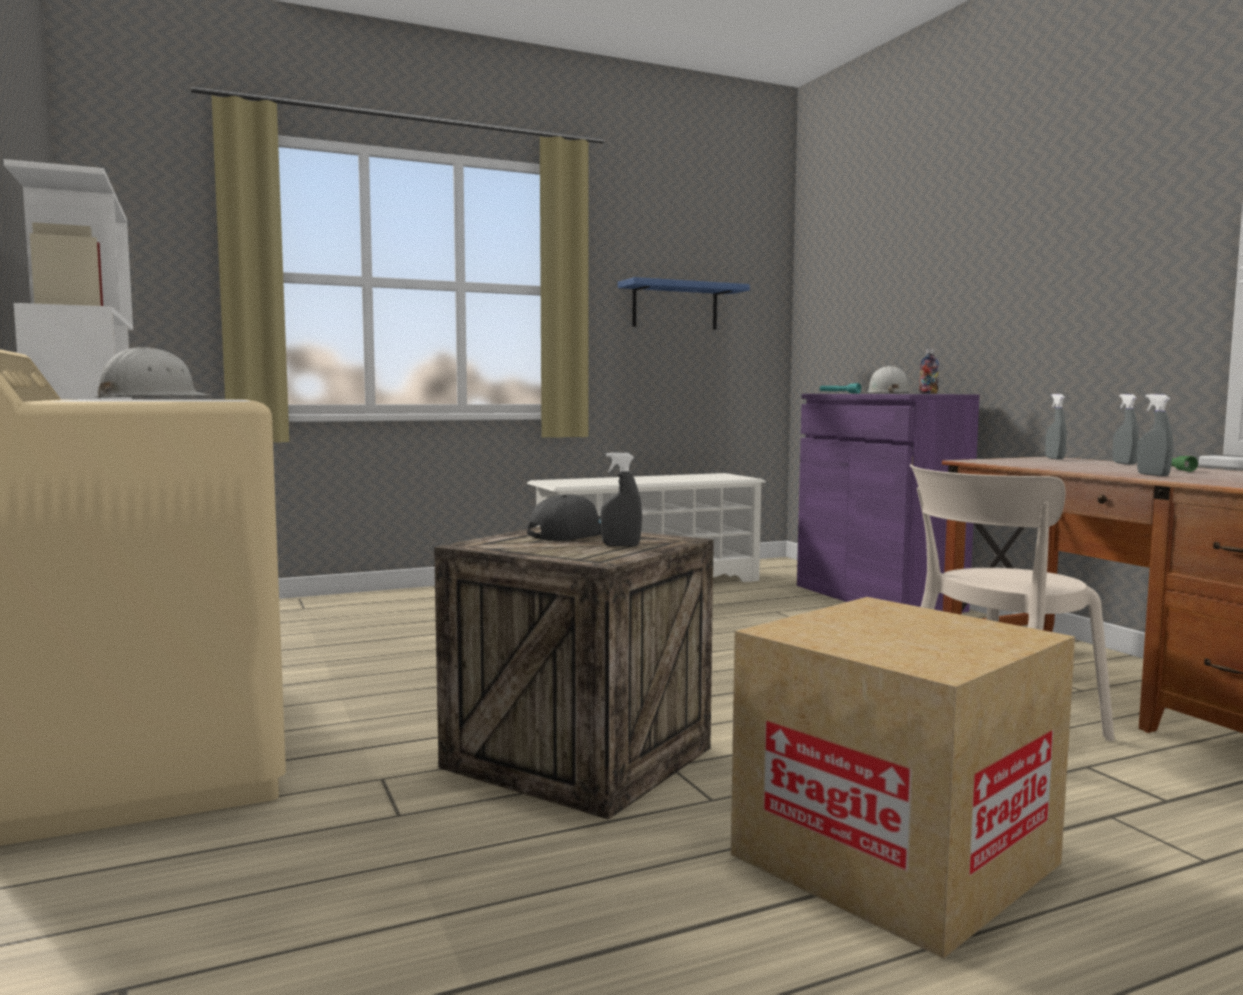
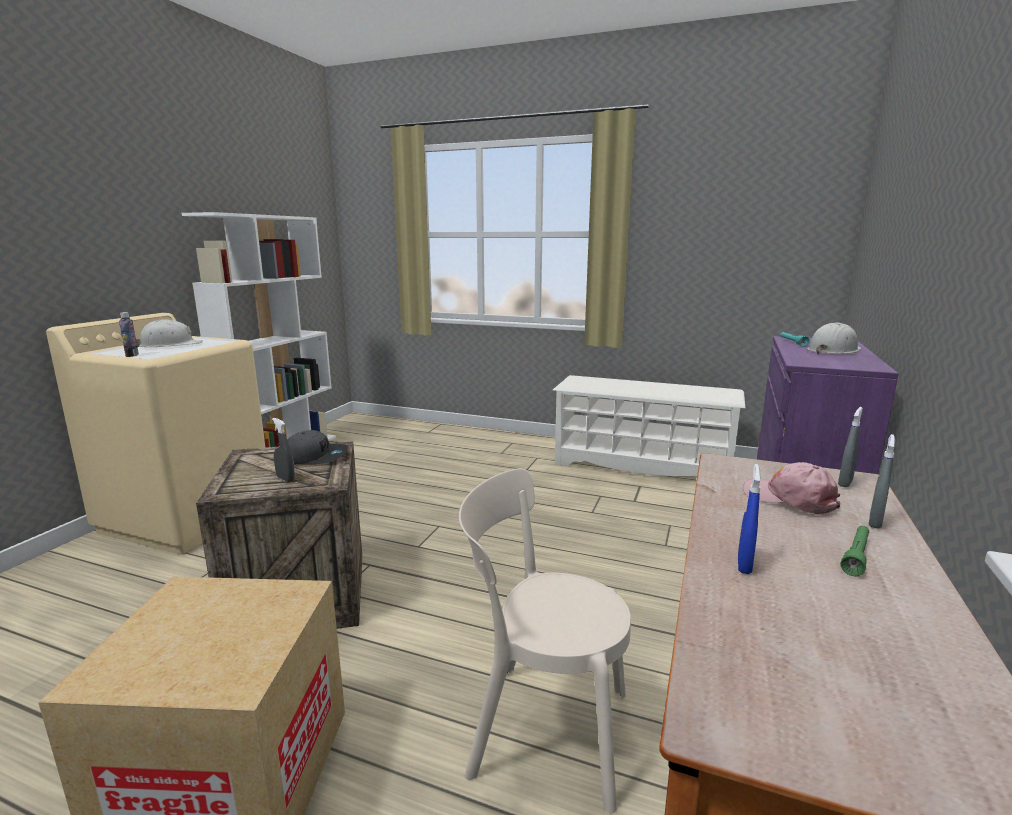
camera: 45 degrees right, 10 degrees up
(675, 306) = (717, 241): blue shelf -> none
(928, 393) = (836, 363): bottle -> bottle (132, 355)
(1064, 463) = (790, 499): none -> pink cap
(1153, 475) = (744, 565): grey spray bottle -> blue spray bottle

